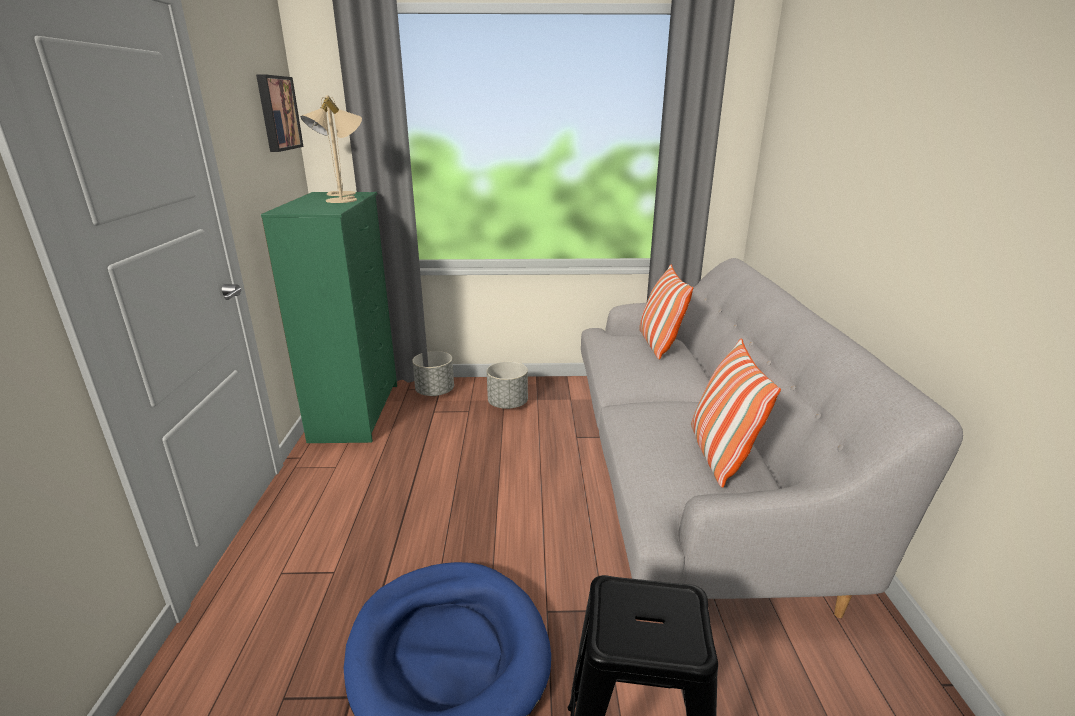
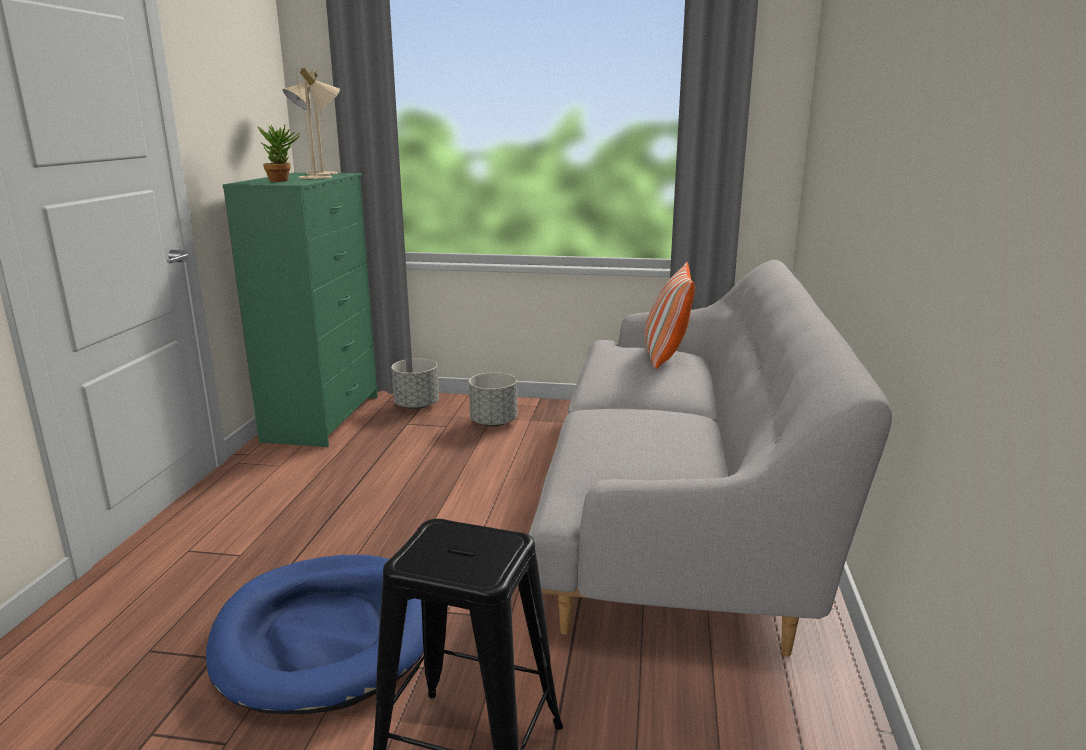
camera: 10 degrees right, 5 degrees down
(277, 113) = (259, 86): picture -> none
(316, 207) = (283, 181): none -> potted plant
(719, 455) = (665, 457): pillow -> none

